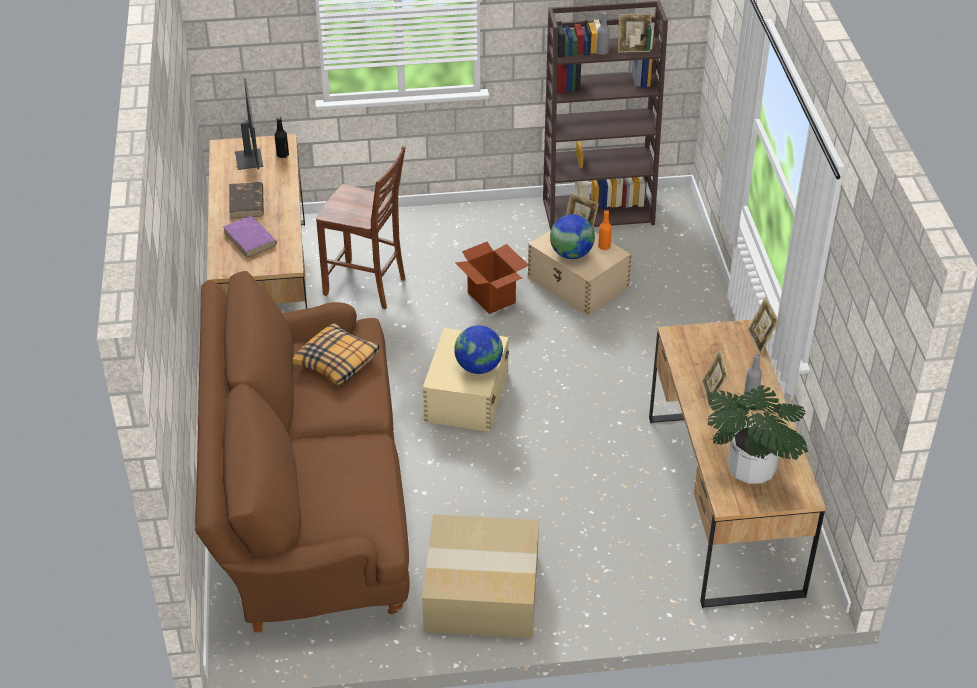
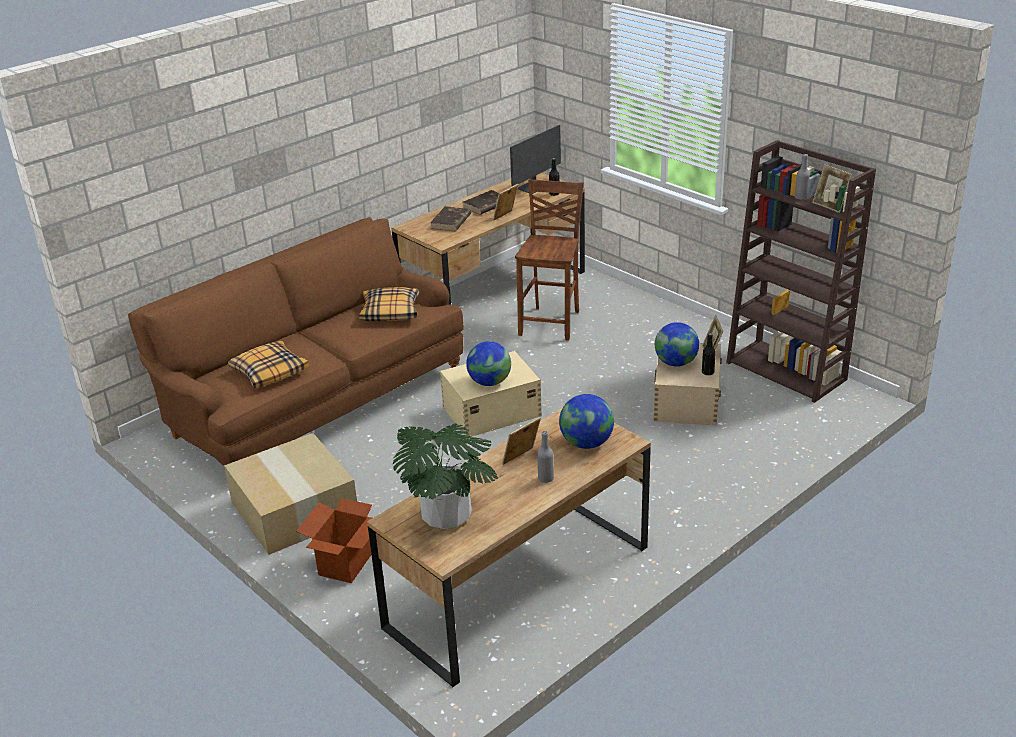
camera: 55 degrees right, 10 degrees down
(250, 239) = (451, 221): purple book -> brown book
(354, 487) = (269, 372): none -> pillow
(366, 287) = (551, 322): brown chair -> brown chair turned 150 degrees counterclockwise
(491, 298) = (612, 373): cardboard box -> cardboard box (345, 564)
(604, 246) = (707, 372): orange bottle -> black bottle
(724, 350) = (586, 443): none -> globe
(760, 341) = (624, 456): picture frame -> picture frame (506, 217)

